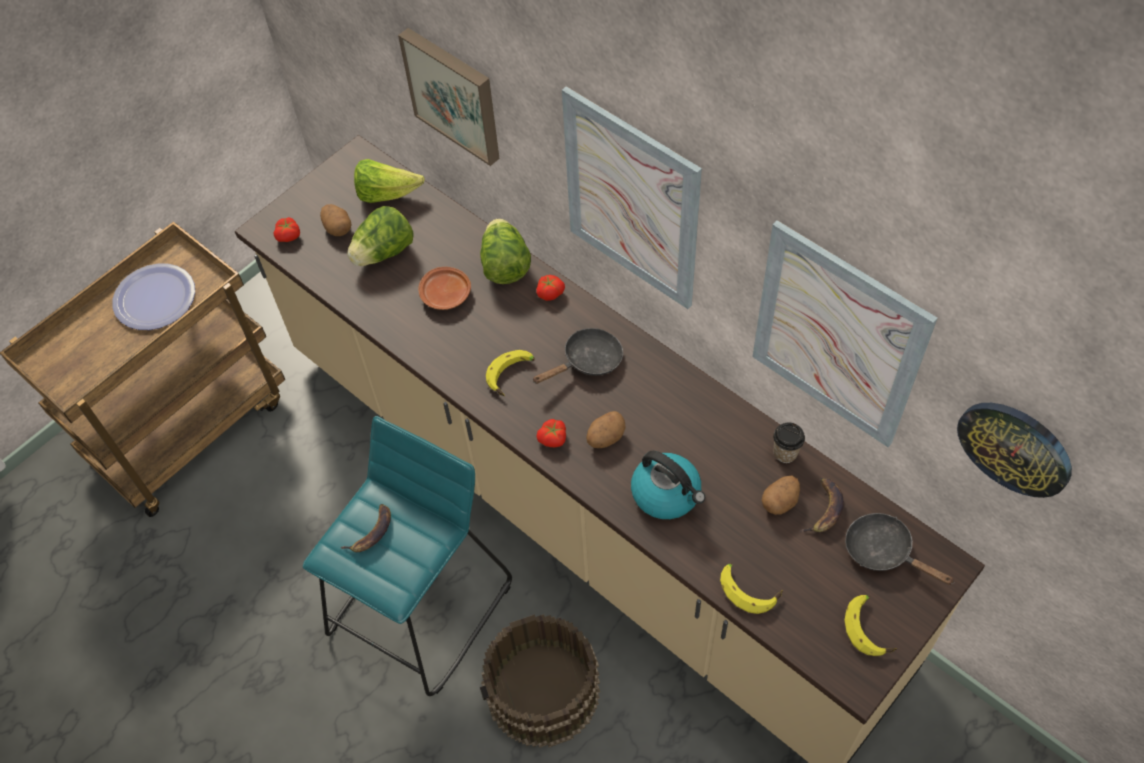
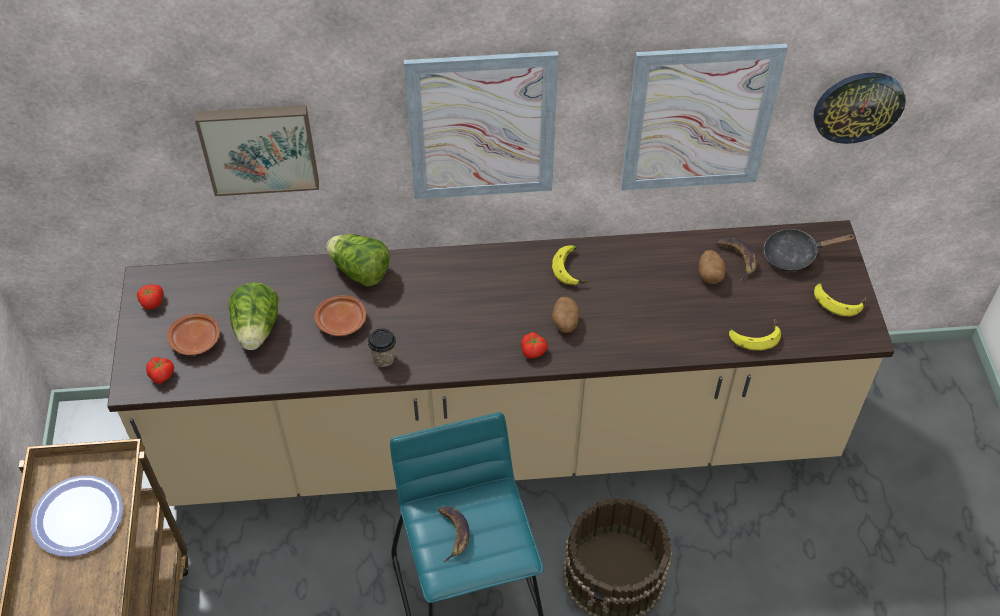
camera: 50 degrees left, 5 degrees down
(338, 228) = (196, 340): potato -> brown plate
(386, 194) = (205, 290): lettuce -> none
(512, 375) = (456, 335): banana -> banana (572, 269)
(549, 292) = (414, 265): tomato -> tomato (151, 301)
(588, 361) = (495, 287): black frying pan -> none
(667, 494) = (643, 324): kettle -> none
(785, 453) = (679, 246): cup -> cup (384, 358)

